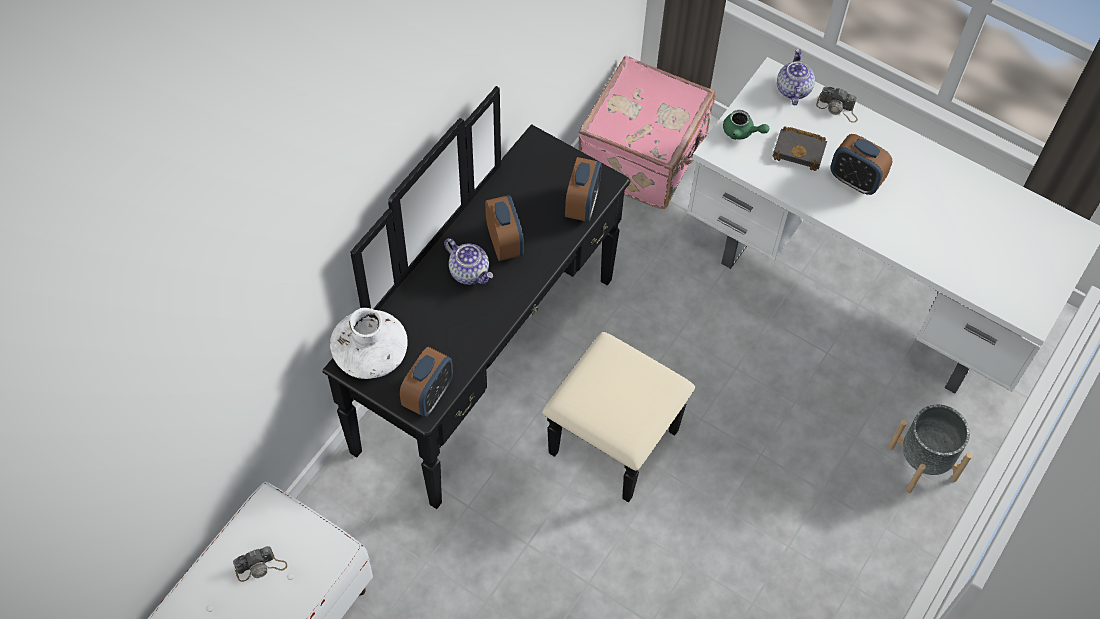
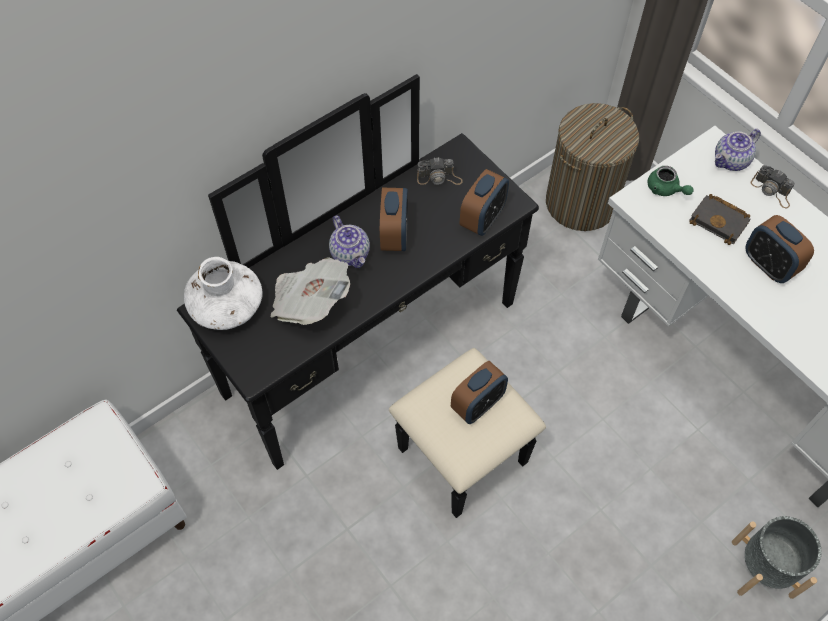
camera: 20 degrees right, 0 degrees up
(261, 567) = (65, 480): camera -> camera (439, 177)
(428, 395) = (264, 361): alarm clock -> alarm clock (477, 404)
(449, 328) = (310, 301): none -> newspaper
(644, 157) = (581, 202): pink suitcase -> laundry basket
(792, 89) = (731, 161): teapot -> teapot turned 150 degrees counterclockwise

